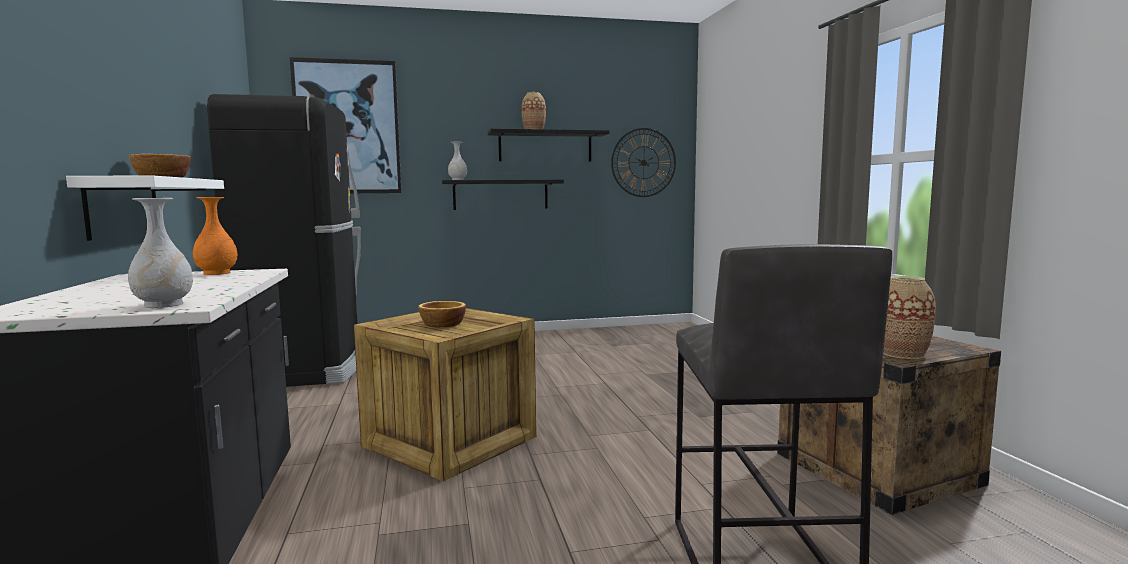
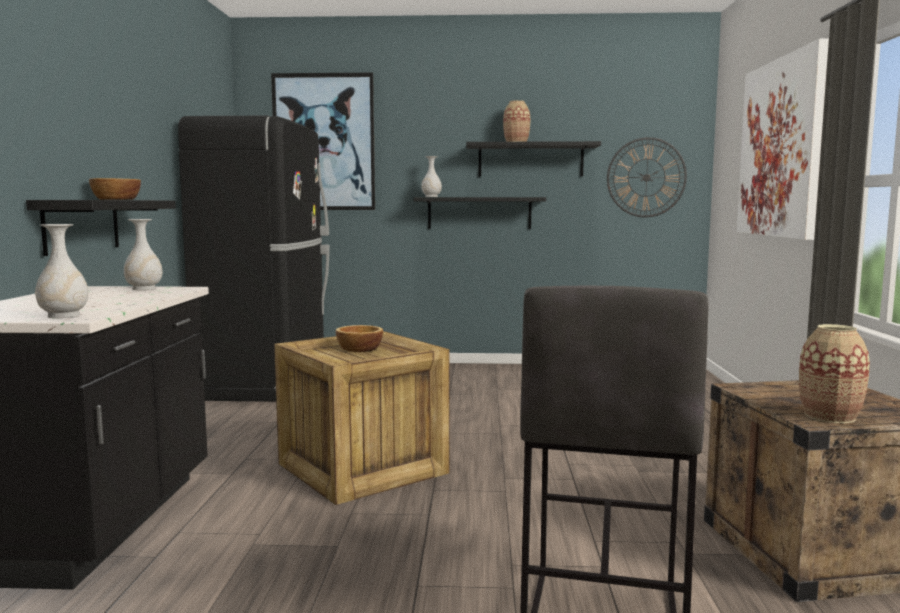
camera: 15 degrees right, 0 degrees up
(123, 207) = (81, 225): white shelf -> black shelf
(217, 273) = (144, 289): orange vase -> white vase
(770, 136) = (780, 148): none -> picture

